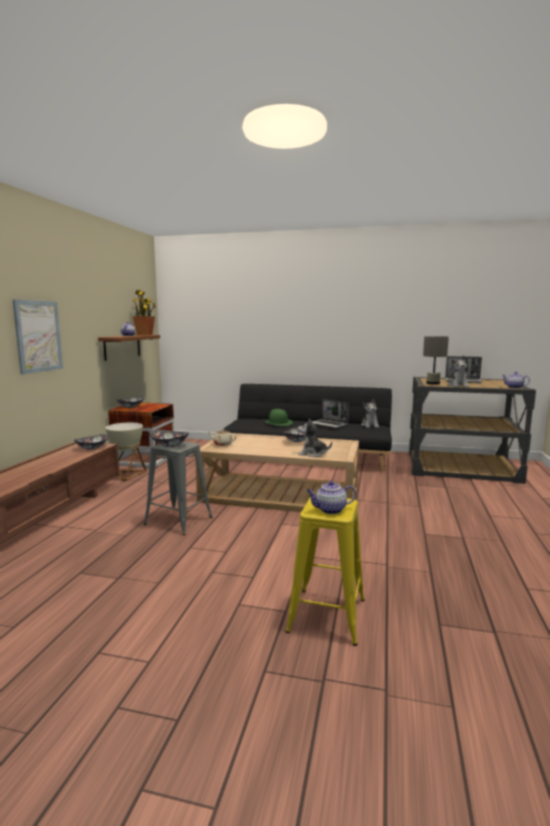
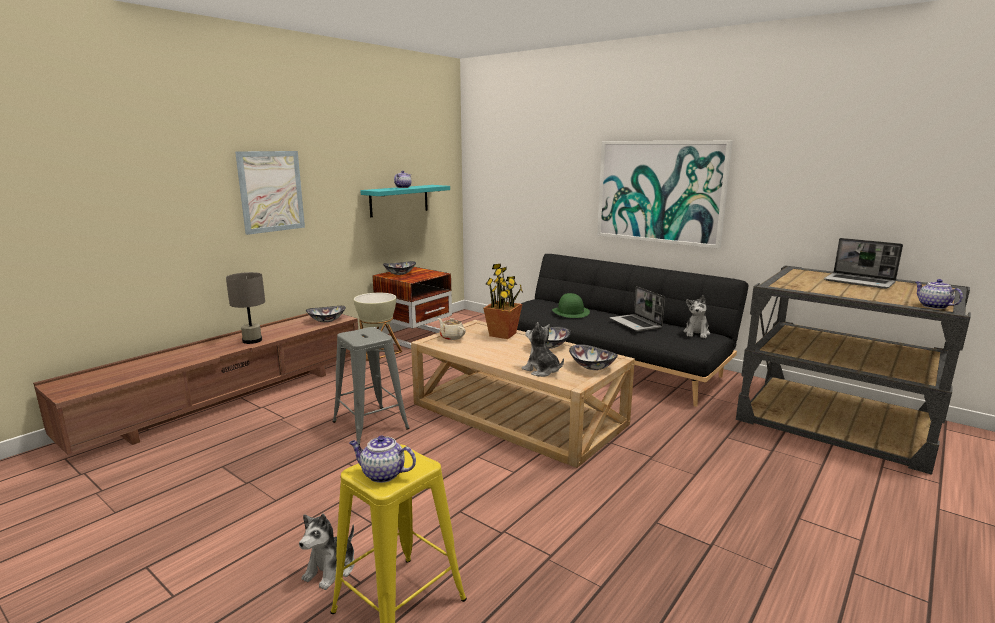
camera: 25 degrees right, 5 degrees up
(122, 347) = (399, 200): brown shelf -> turquoise shelf
(144, 335) = (431, 185): potted plant -> potted plant (503, 334)
(170, 445) = (357, 335): bowl -> bowl (592, 367)
(326, 334) = (660, 192): none -> picture
(433, 383) = (793, 282): grey table lamp -> grey table lamp (252, 341)
(458, 385) = (830, 291): plush toy -> plush toy (331, 569)

